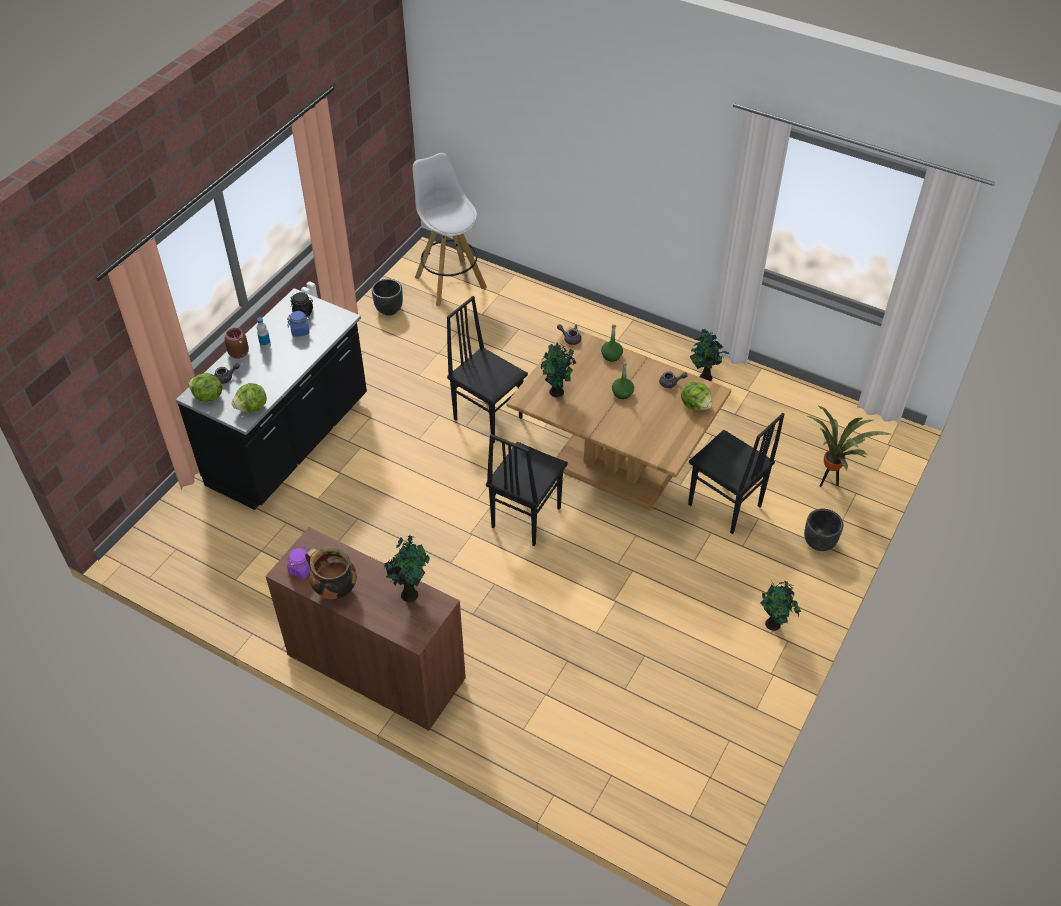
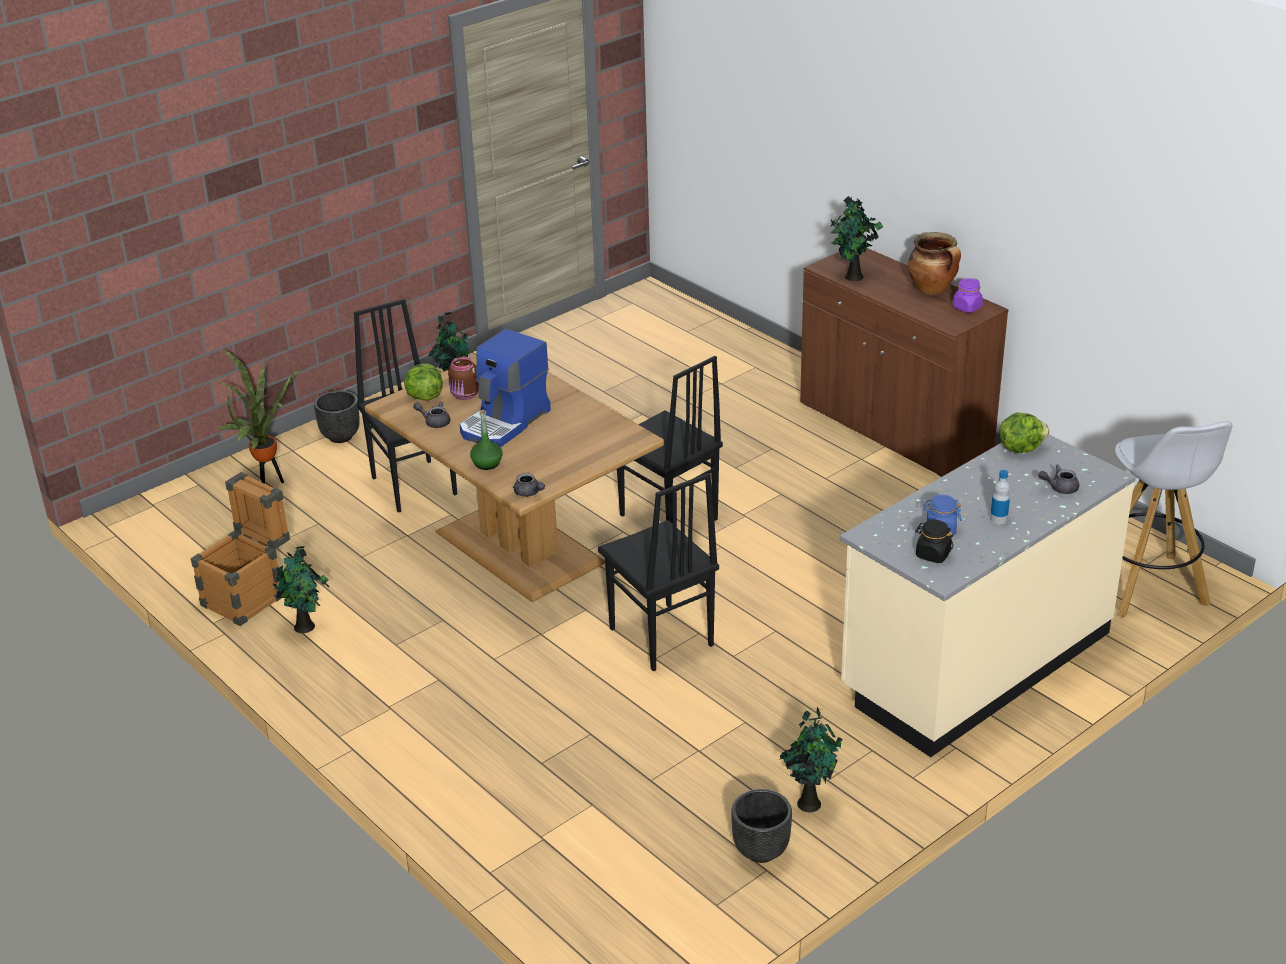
camera: 160 degrees left, 15 degrees down
(207, 397) = (1087, 470): lettuce -> none
(239, 353) = (1041, 516): brown jar -> brown jar (464, 395)
(290, 442) = (975, 663): black counter -> beige counter
(450, 282) = (622, 885): white stool -> white stool (1148, 587)
(525, 517) = (668, 518): black chair -> black chair turned 90 degrees clockwise
(557, 393) = (590, 437): potted plant -> potted plant (809, 802)
(622, 393) = (505, 422): green bottle -> coffee machine
(756, 390) = (250, 596): none -> crate

